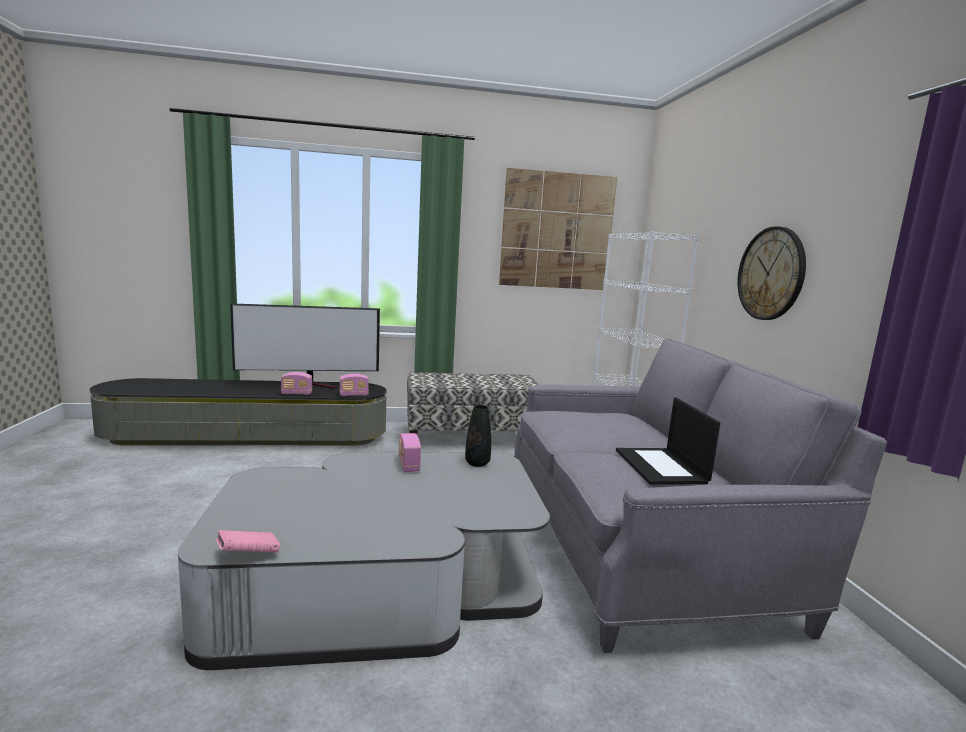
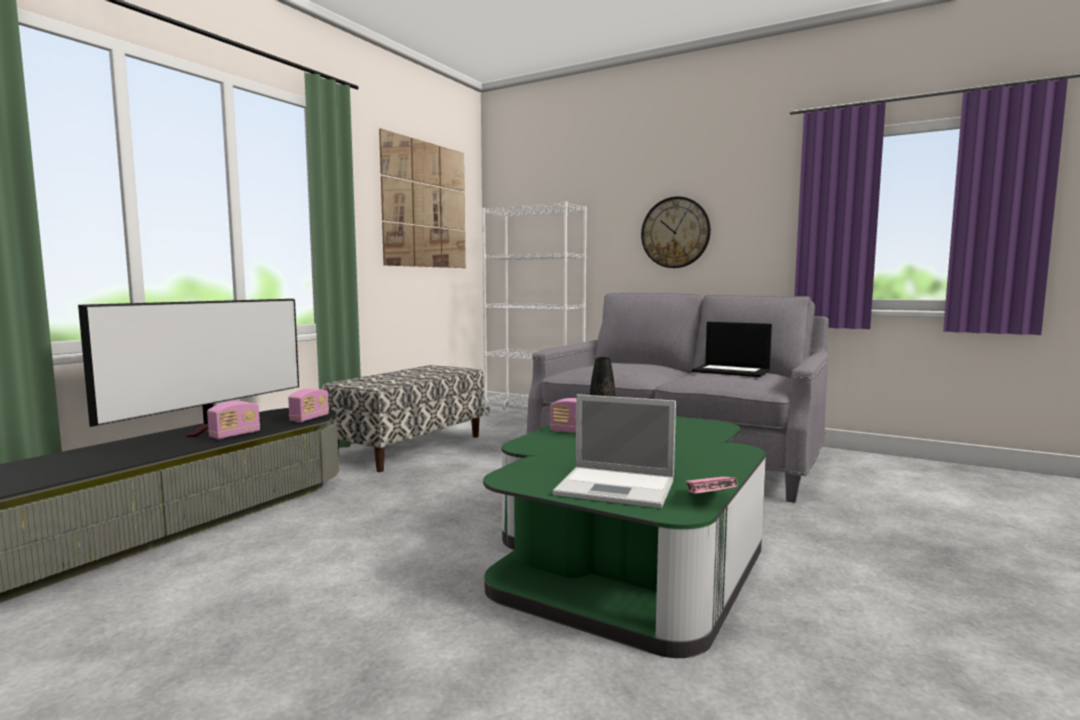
camera: 50 degrees left, 5 degrees down
(258, 513) = (618, 487): none -> laptop
(383, 578) = (629, 541): grey coffee table -> green coffee table

